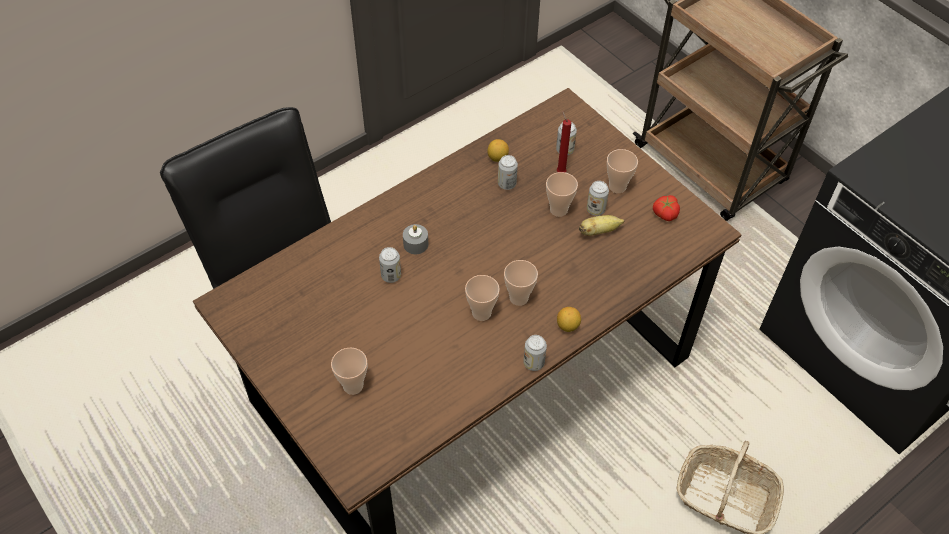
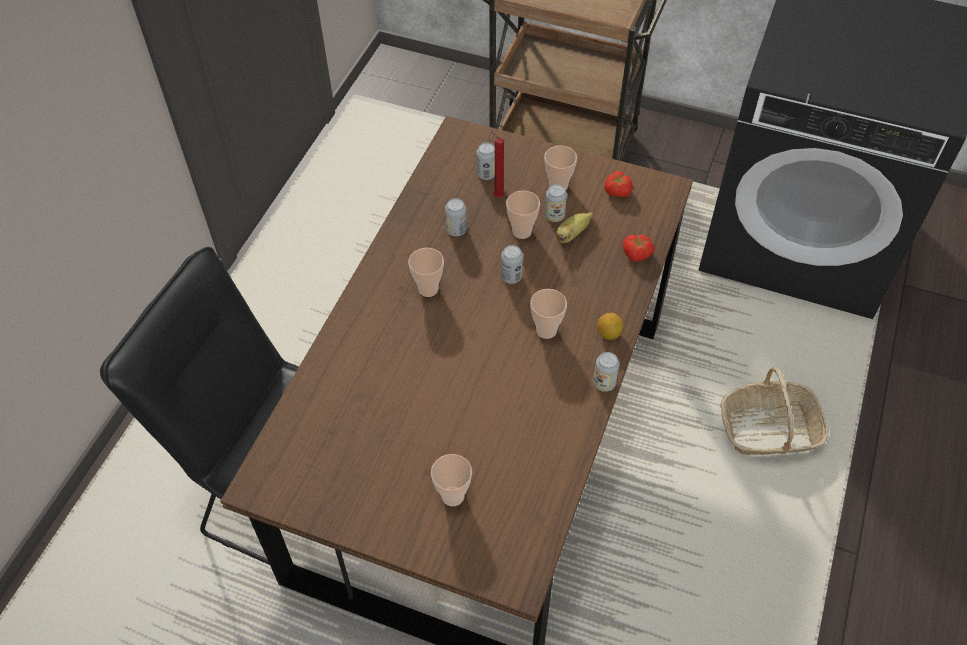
camera: 30 degrees left, 0 degrees up
(391, 276) = (410, 370): can -> can (511, 277)
(415, 244) = (411, 328): grey candle -> none
(481, 313) = (523, 362): cup -> cup (428, 289)
(497, 158) = (429, 210): lemon -> none
(641, 273) = (636, 254): none -> tomato

